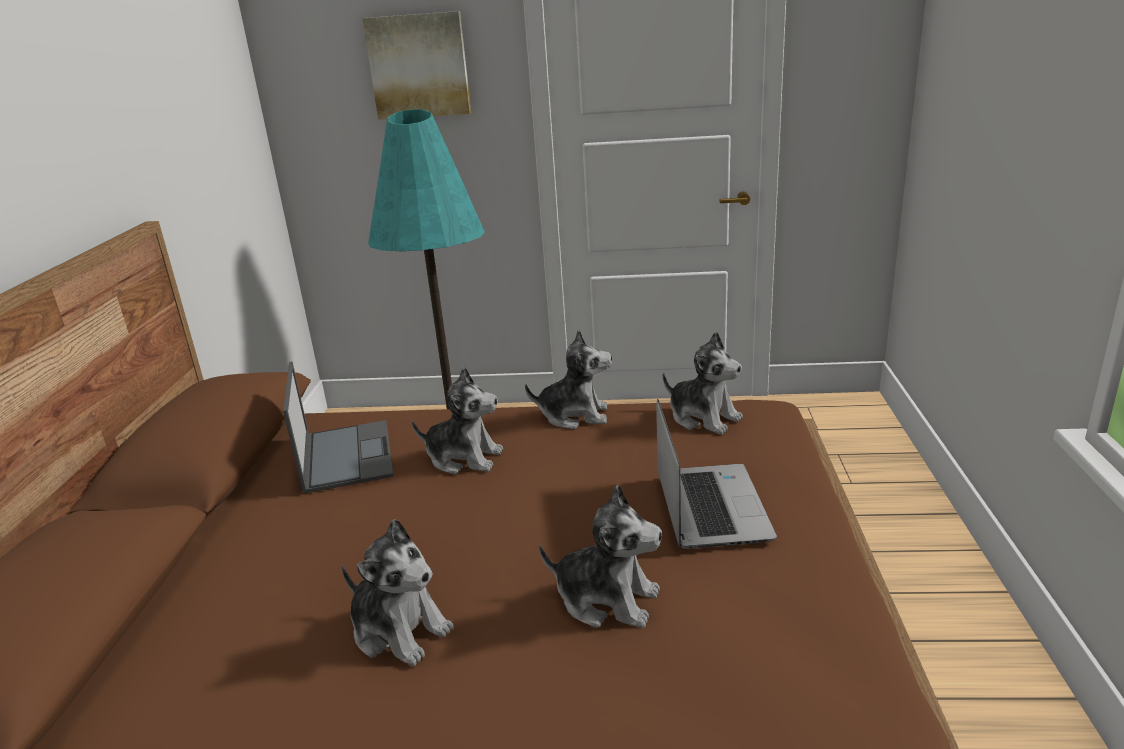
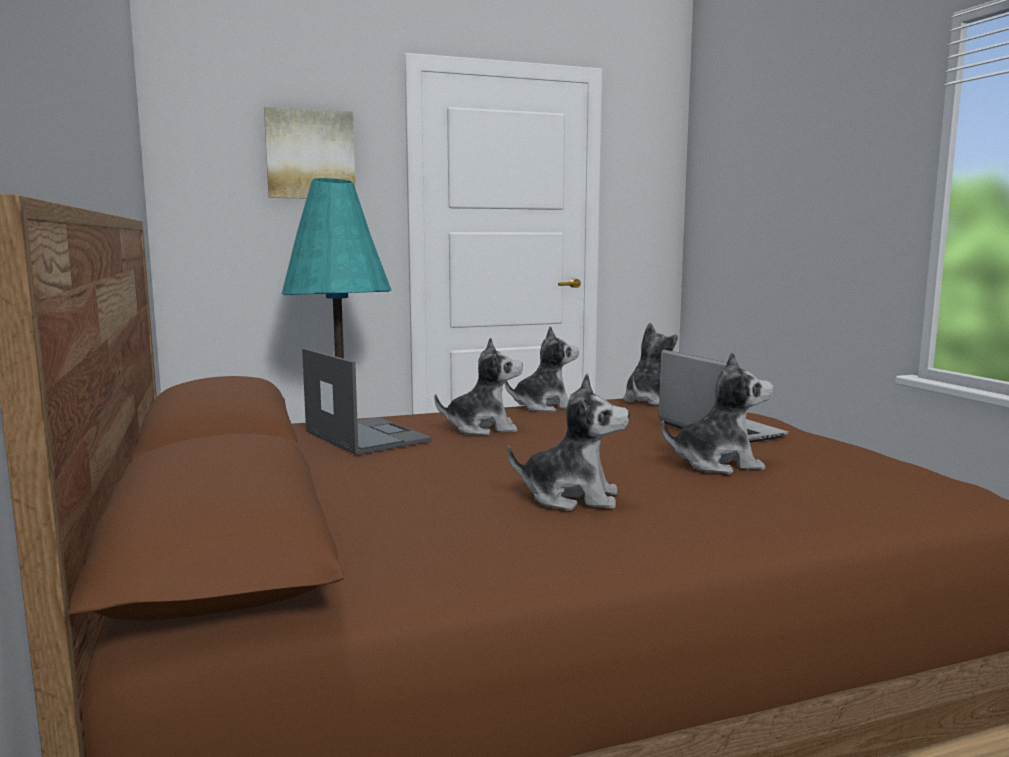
camera: 25 degrees left, 15 degrees down
(703, 418) = (647, 401): plush toy -> plush toy turned 75 degrees counterclockwise

